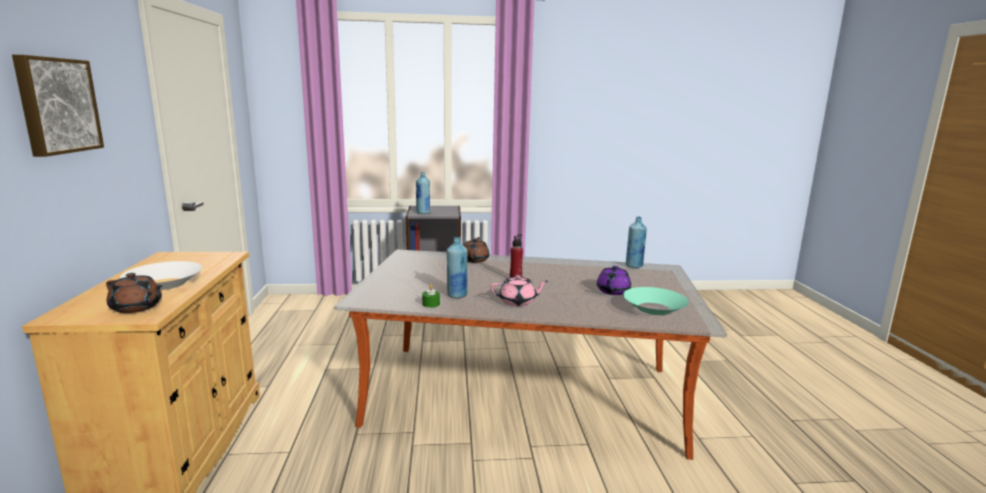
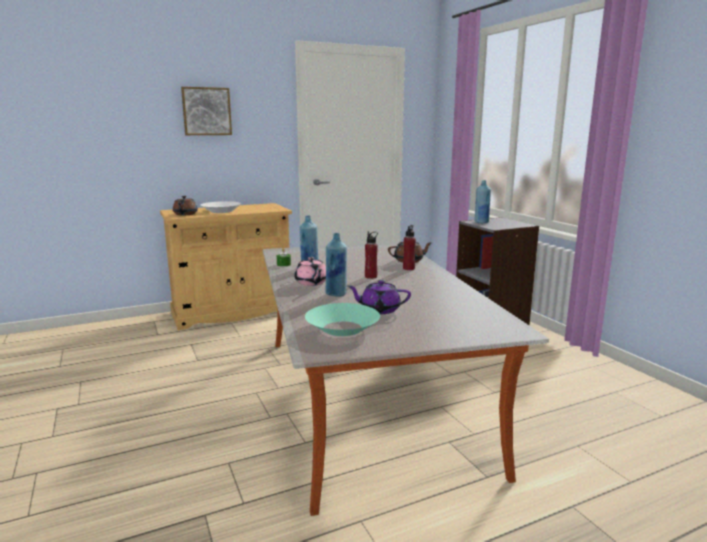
camera: 70 degrees right, 0 degrees up
(500, 264) = (408, 268): none -> red bottle
(634, 266) = (494, 314): blue bottle -> blue bottle (336, 294)

